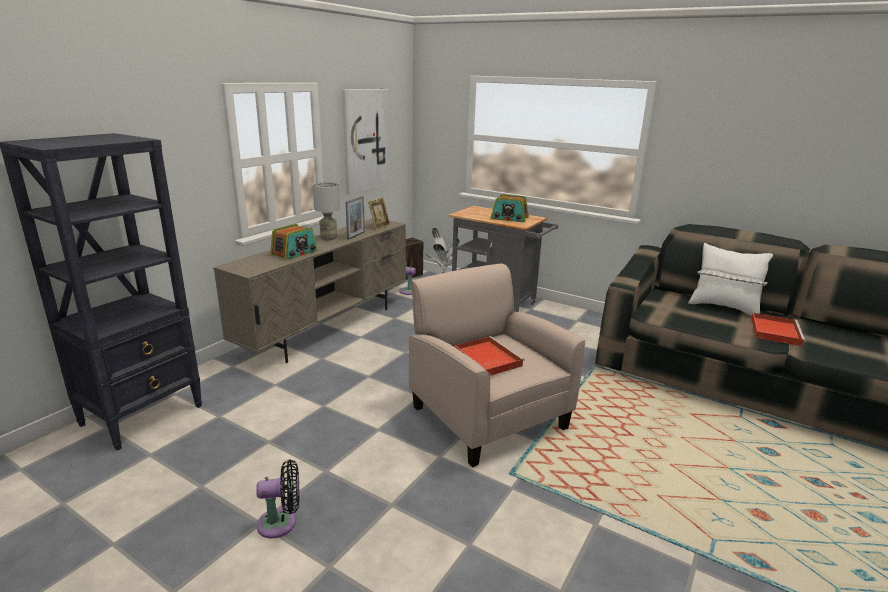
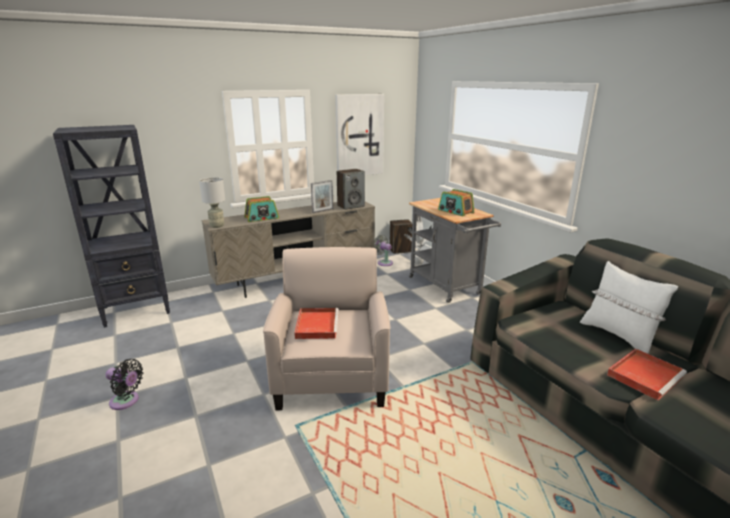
camera: 30 degrees right, 0 degrees up
(329, 238) = (301, 210): grey table lamp -> grey table lamp (217, 226)
(379, 227) = (351, 206): picture frame -> speaker

